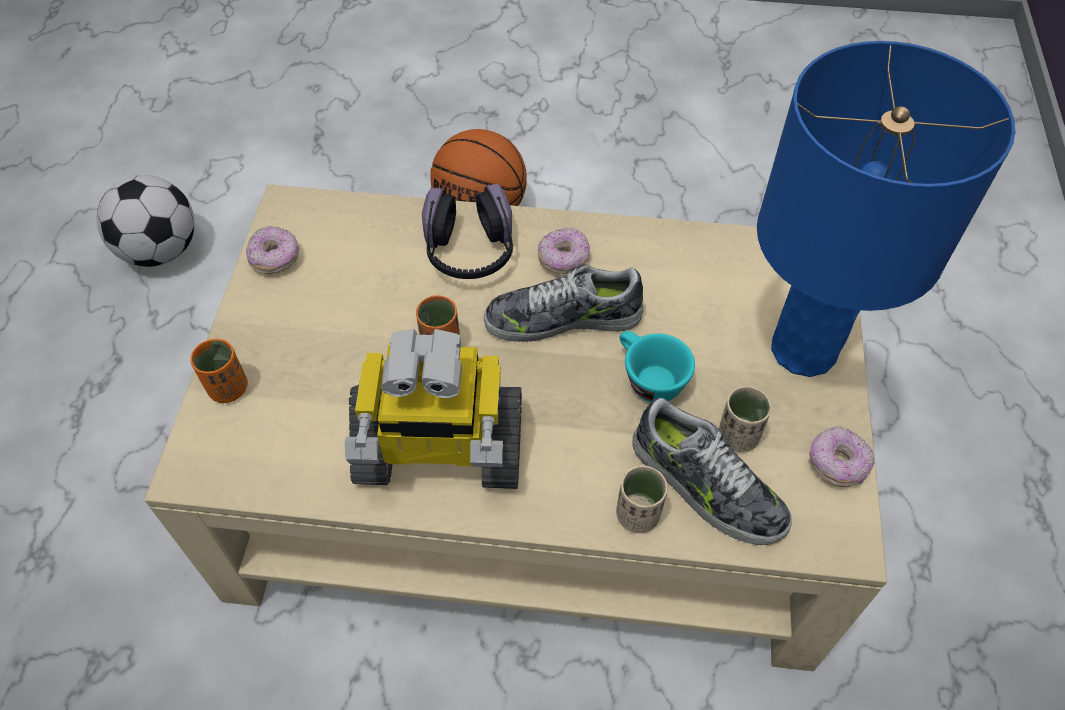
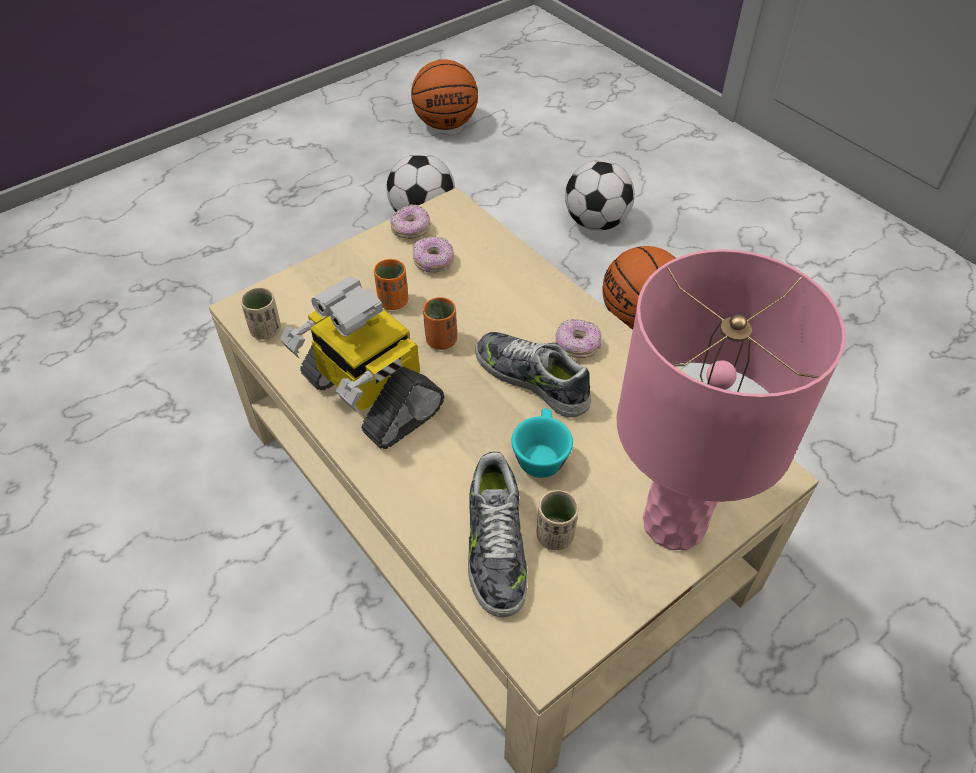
camera: 45 degrees right, 5 degrees down
(74, 137) = (445, 124): none -> basketball
(228, 388) = (307, 281): orange cup -> orange cup (393, 301)
(347, 146) = (596, 222): none -> football
(469, 251) = (524, 300): headphones -> none
(638, 515) = (432, 524): beige cup -> beige cup (266, 330)
(803, 349) = (674, 522): blue table lamp -> pink table lamp
(837, 464) = (601, 610): donut -> donut (433, 262)

